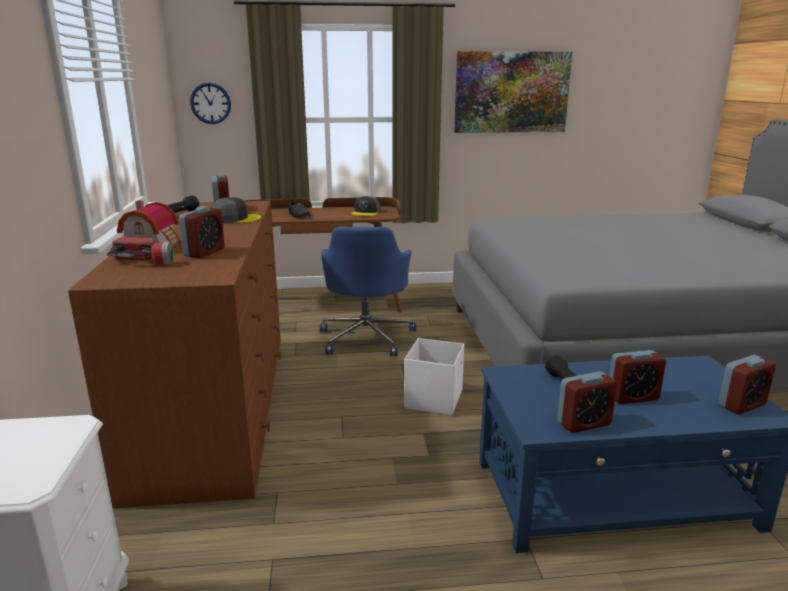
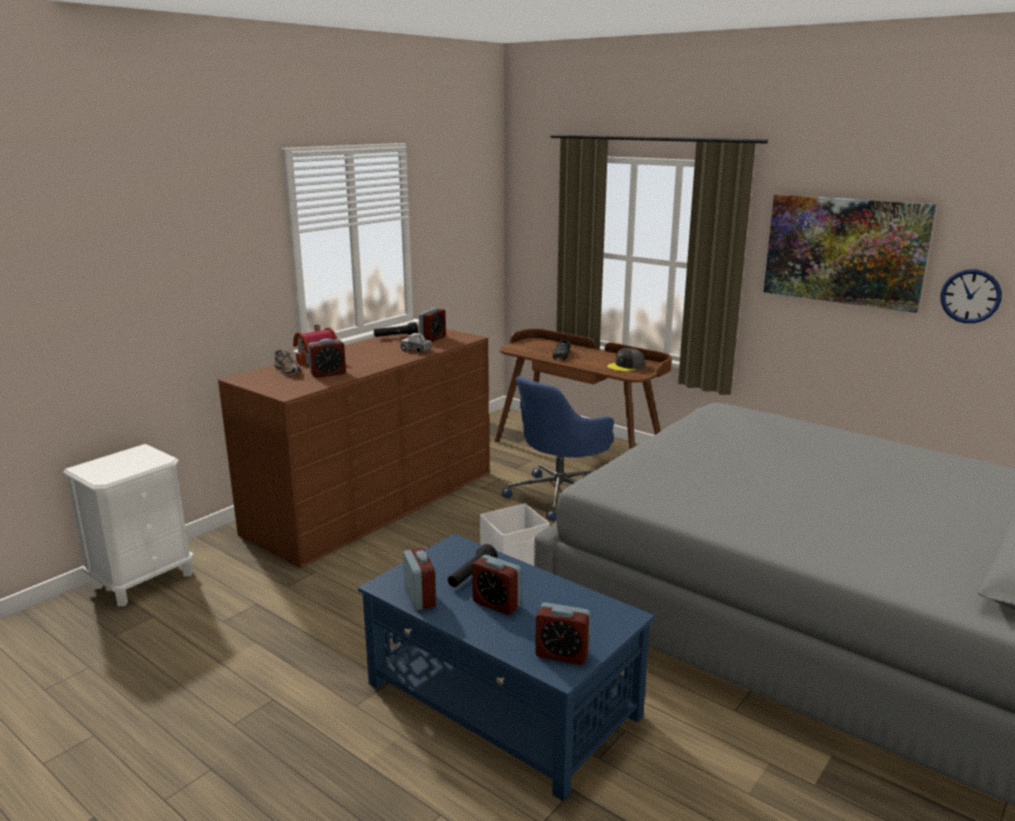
camera: 45 degrees right, 0 degrees up
(145, 261) = (287, 371): flashlight -> shoe
(210, 103) = (531, 229): wall clock -> wall clock (970, 296)
(235, 219) = (416, 350): grey cap -> toy truck
(584, 423) = (419, 598): alarm clock -> alarm clock turned 135 degrees counterclockwise

